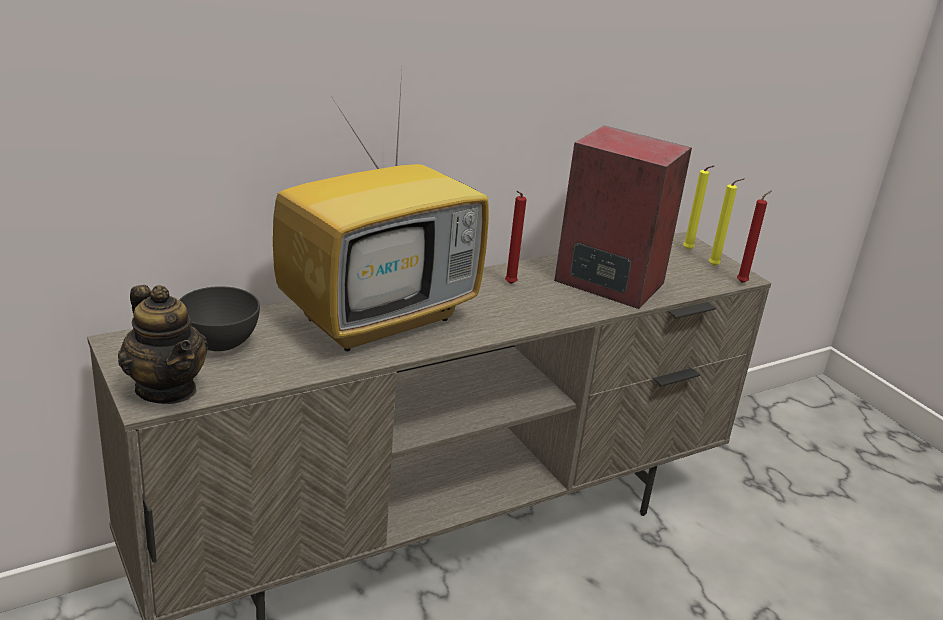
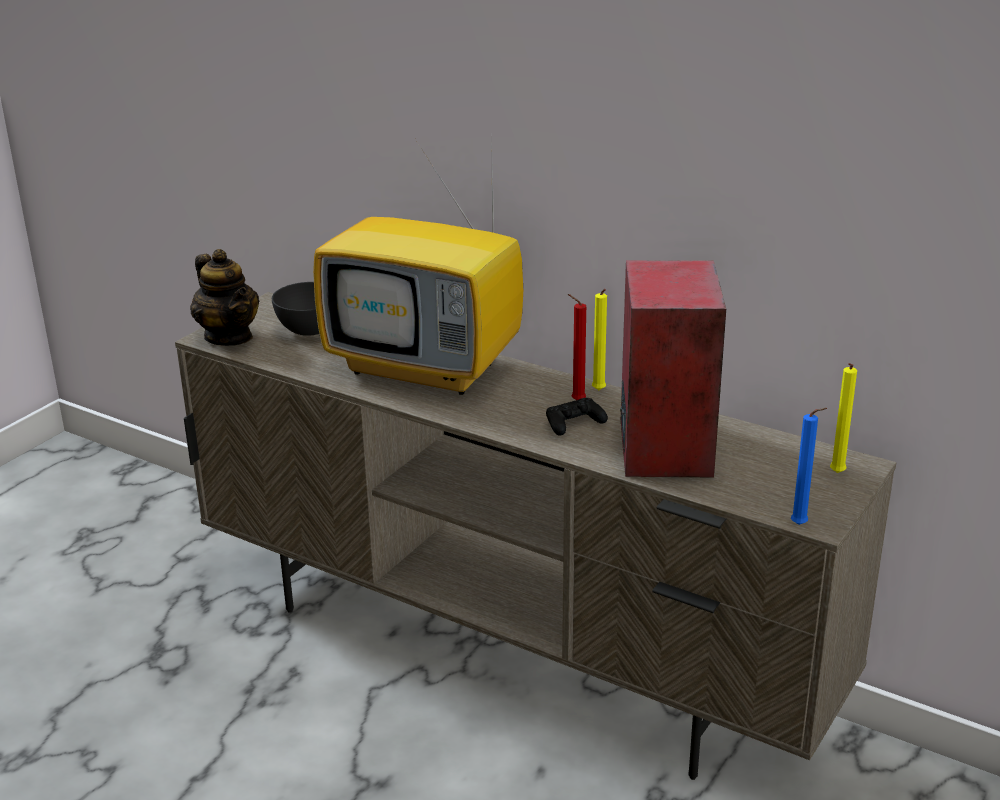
camera: 65 degrees right, 0 degrees up
(167, 389) = (229, 337): teapot -> teapot turned 60 degrees counterclockwise
(543, 297) = (574, 423): none -> black game controller
(715, 266) = (818, 499): yellow candle -> yellow candle (599, 391)
(743, 282) = (801, 525): red candle -> blue candle

